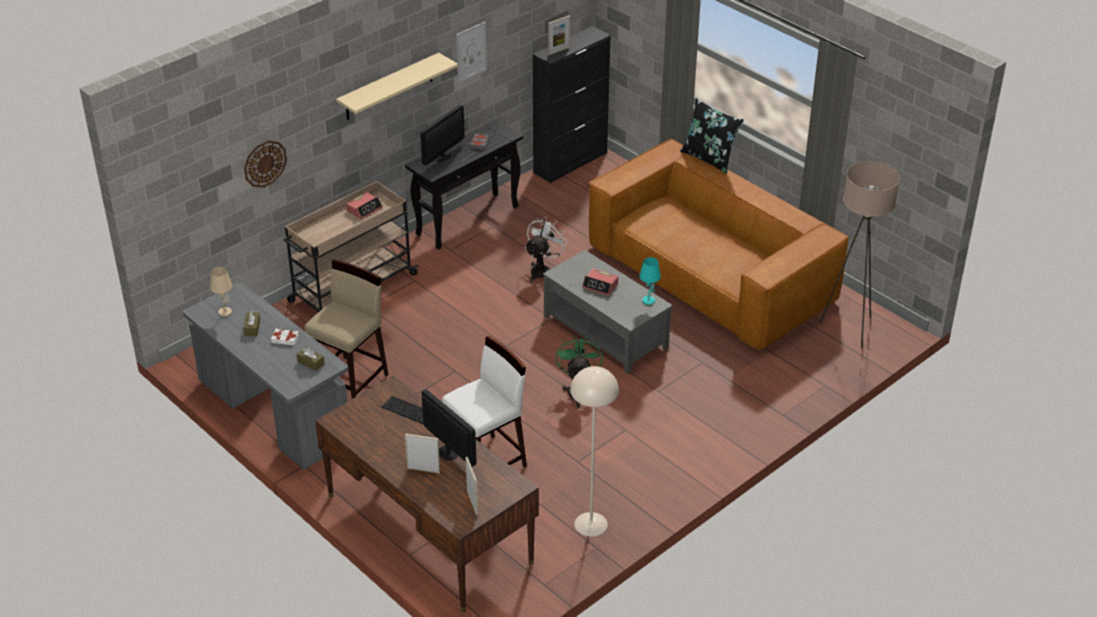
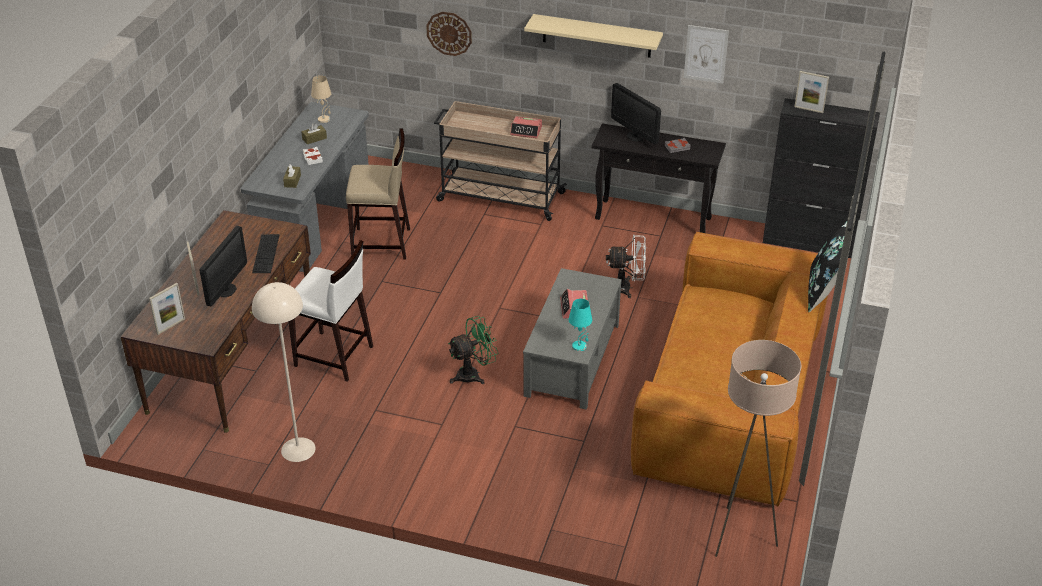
camera: 60 degrees right, 0 degrees up
(442, 156) = (635, 136): monitor -> monitor turned 45 degrees clockwise

